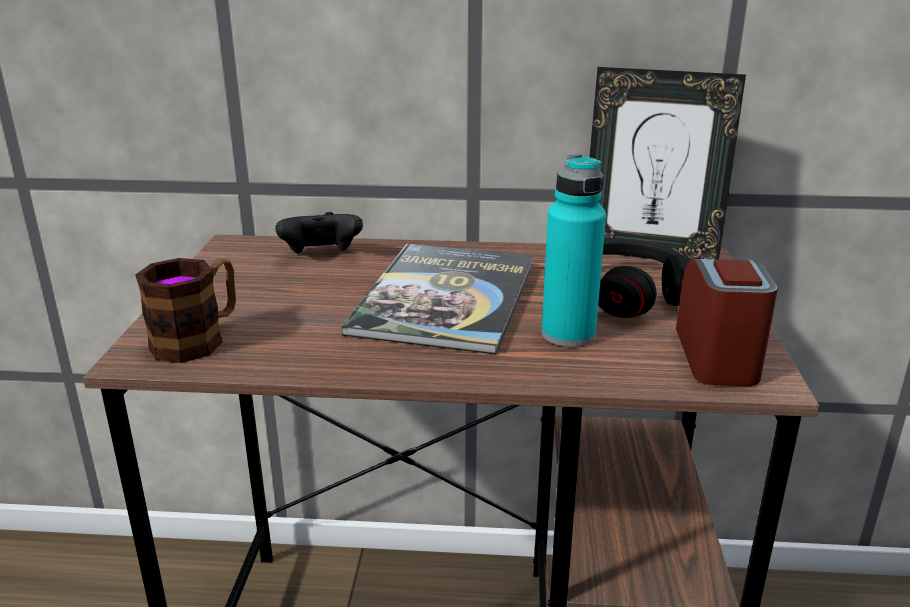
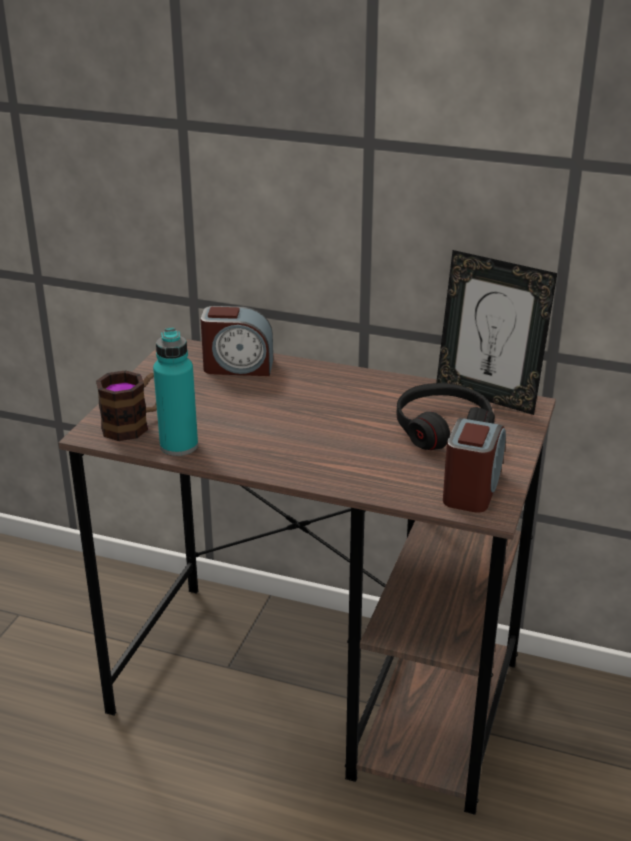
camera: 15 degrees right, 5 degrees up
(321, 256) = (238, 366): black game controller -> alarm clock
(446, 298) = (310, 415): book -> none
(568, 334) = (379, 456): turquoise bottle -> turquoise bottle (179, 446)

